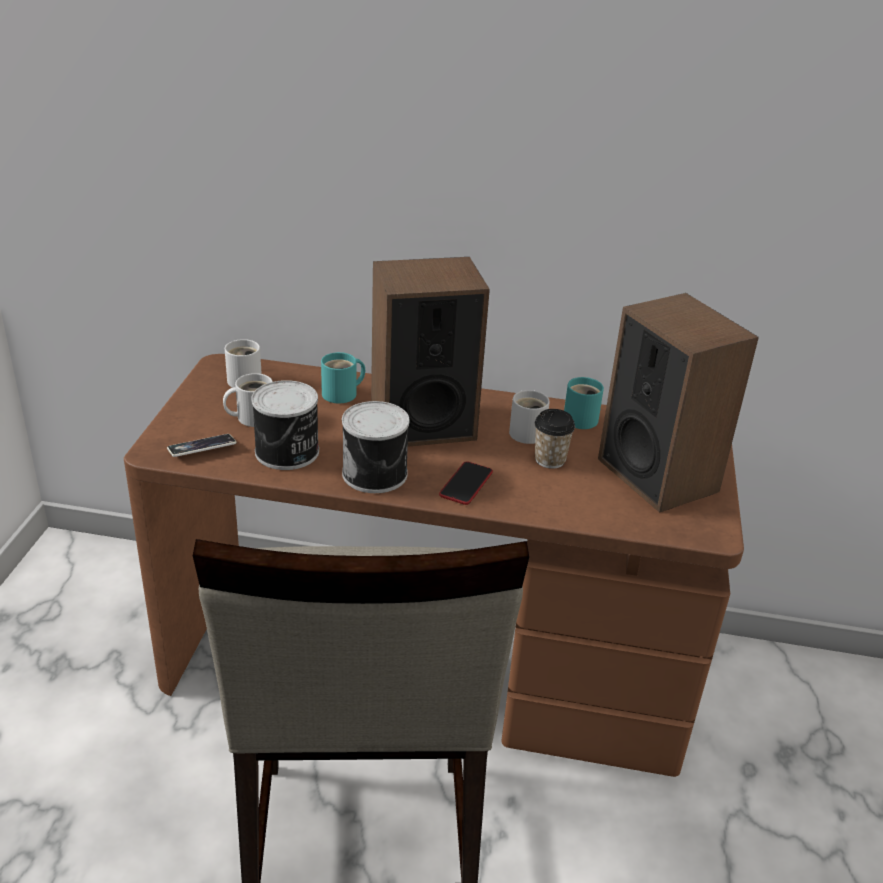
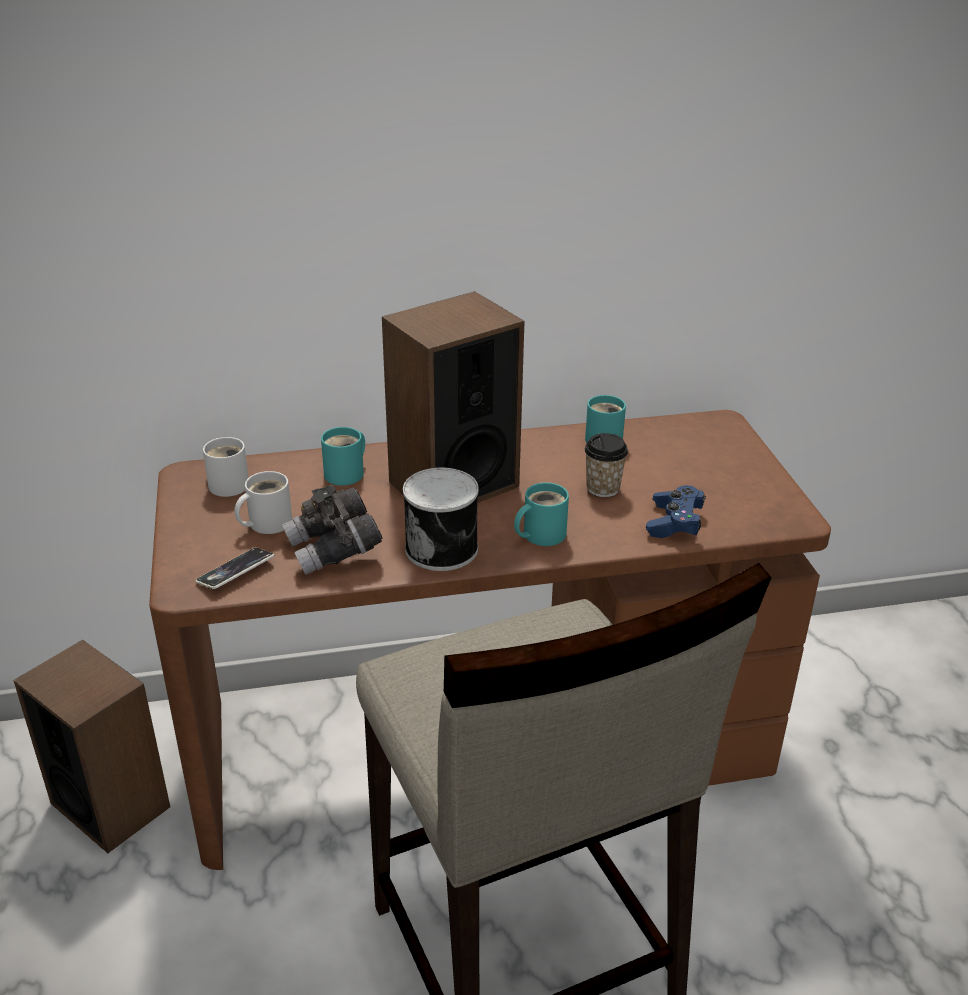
camera: 20 degrees left, 0 degrees up
(288, 452) = (334, 550): can -> grey binoculars
(466, 484) = (540, 534): phone -> turquoise mug
(530, 432) = (565, 466): white mug -> none
(593, 506) = (674, 523): none -> blue game controller
(657, 474) = (710, 476): speaker -> speaker (111, 804)

